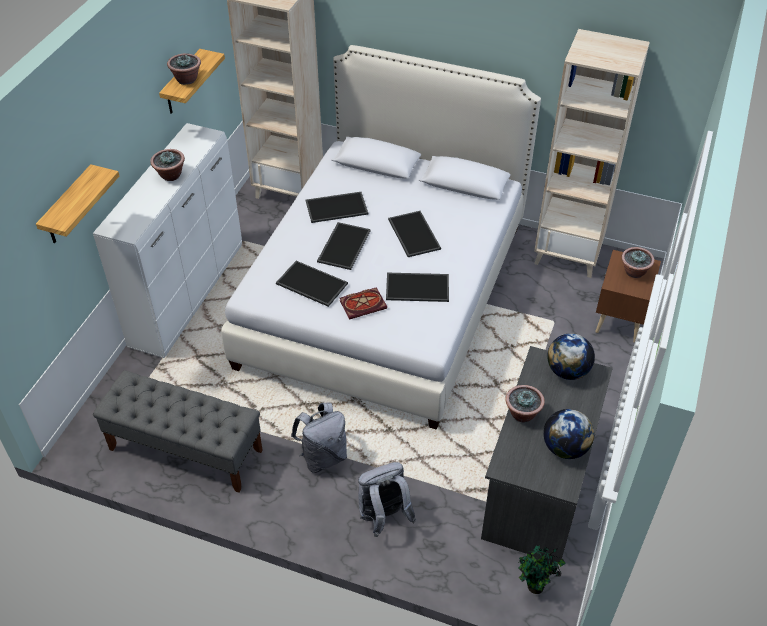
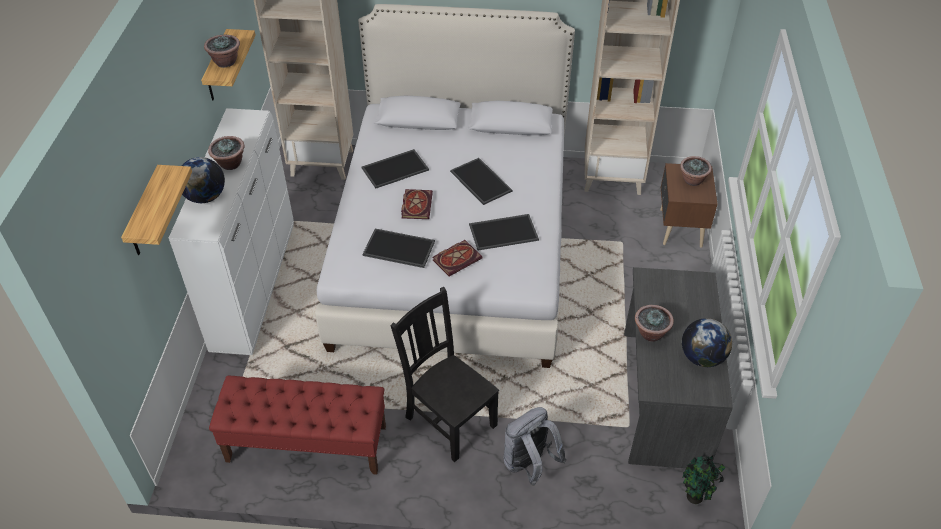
camera: 15 degrees left, 0 degrees up
(185, 450) = (306, 444): grey bench -> red bench
(323, 456) = (449, 419): grey backpack -> black chair
(343, 245) = (416, 205): tray -> book
(567, 371) = (676, 284): globe -> globe (205, 197)

